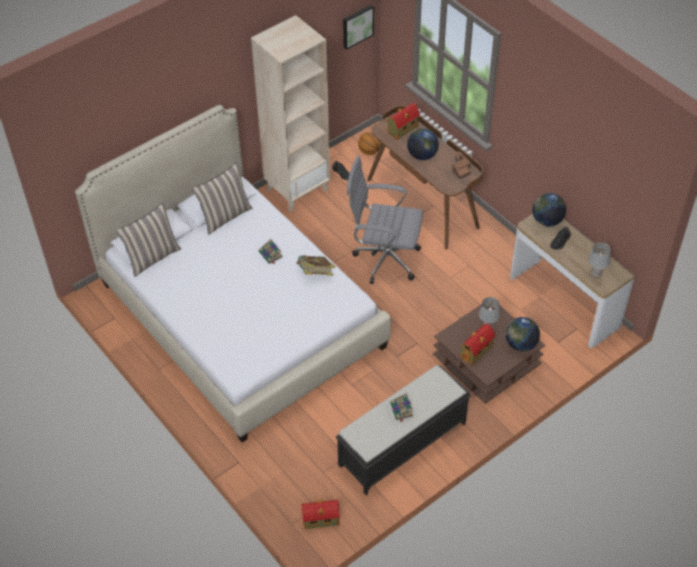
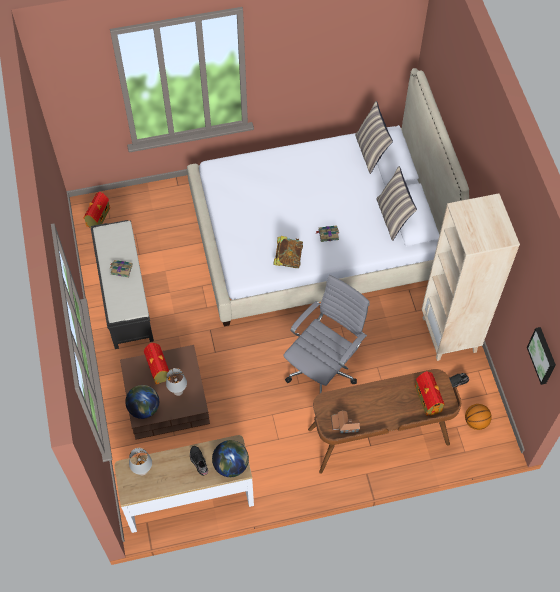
camera: 115 degrees right, 10 degrees up
(422, 155) = (381, 399): globe -> none

